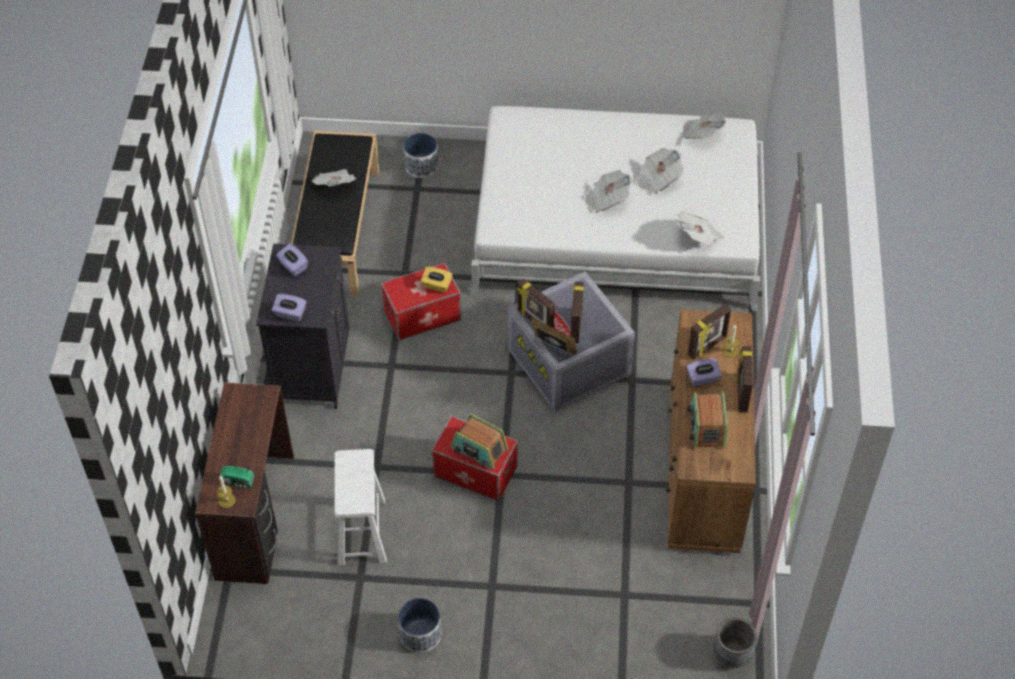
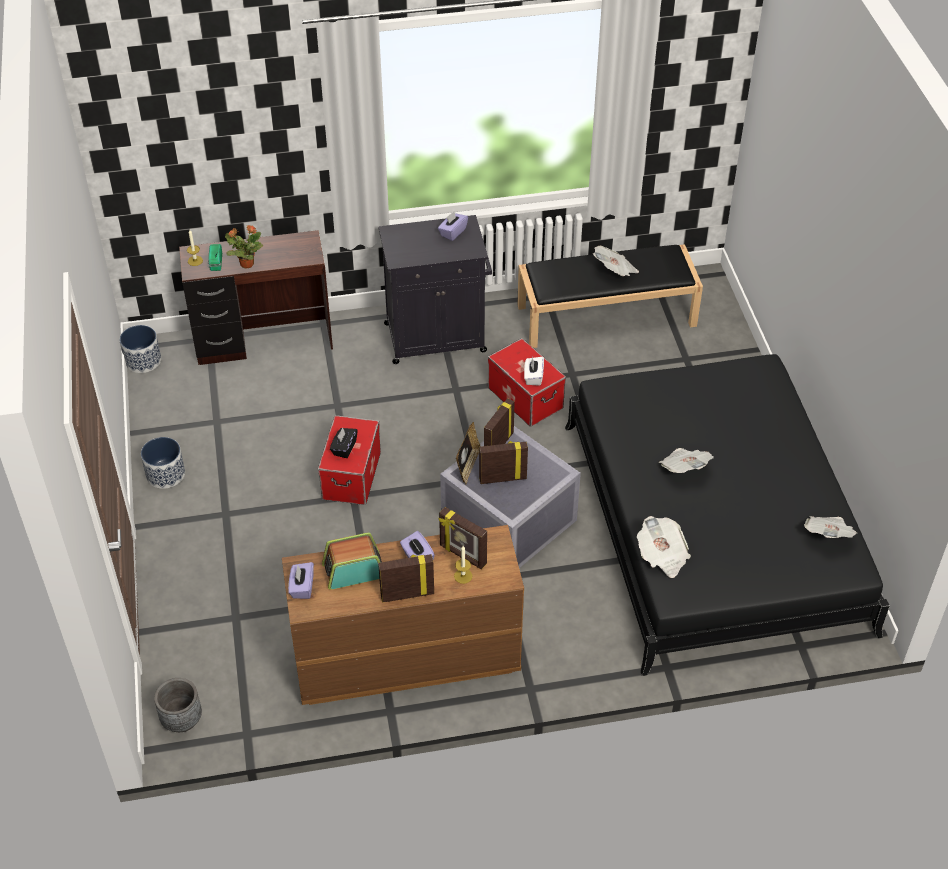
camera: 75 degrees right, 5 degrees down
(252, 453) = (246, 264): none -> potted plant
(290, 314) = (396, 243): purple tissue box -> purple tissue box (302, 587)
(362, 532) = (264, 412): white stool -> none
(421, 166) = (718, 355): planter -> planter (143, 361)
(437, 285) = (533, 377): yellow tissue box -> white tissue box
(479, 449) = (344, 448): radio -> black tissue box
(616, 224) = (714, 525): white bed -> black bed
(657, 179) = (735, 506): newspaper -> none

